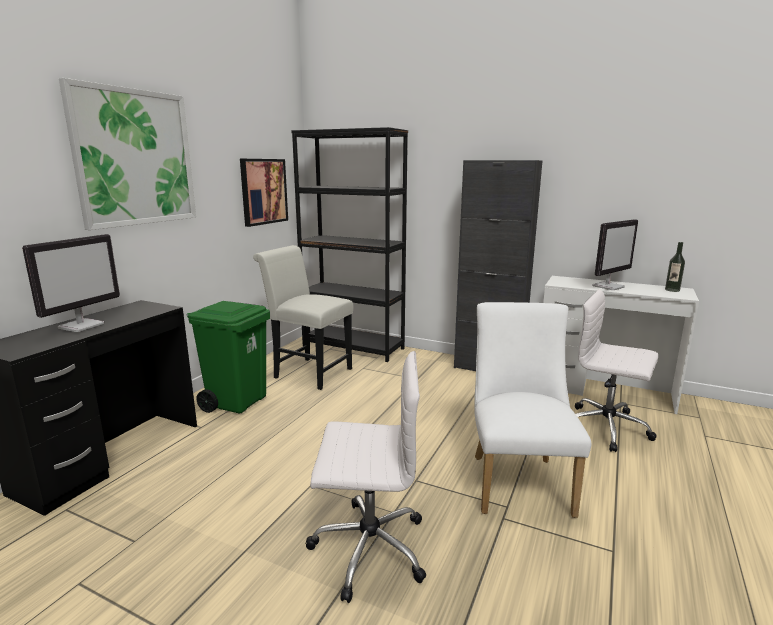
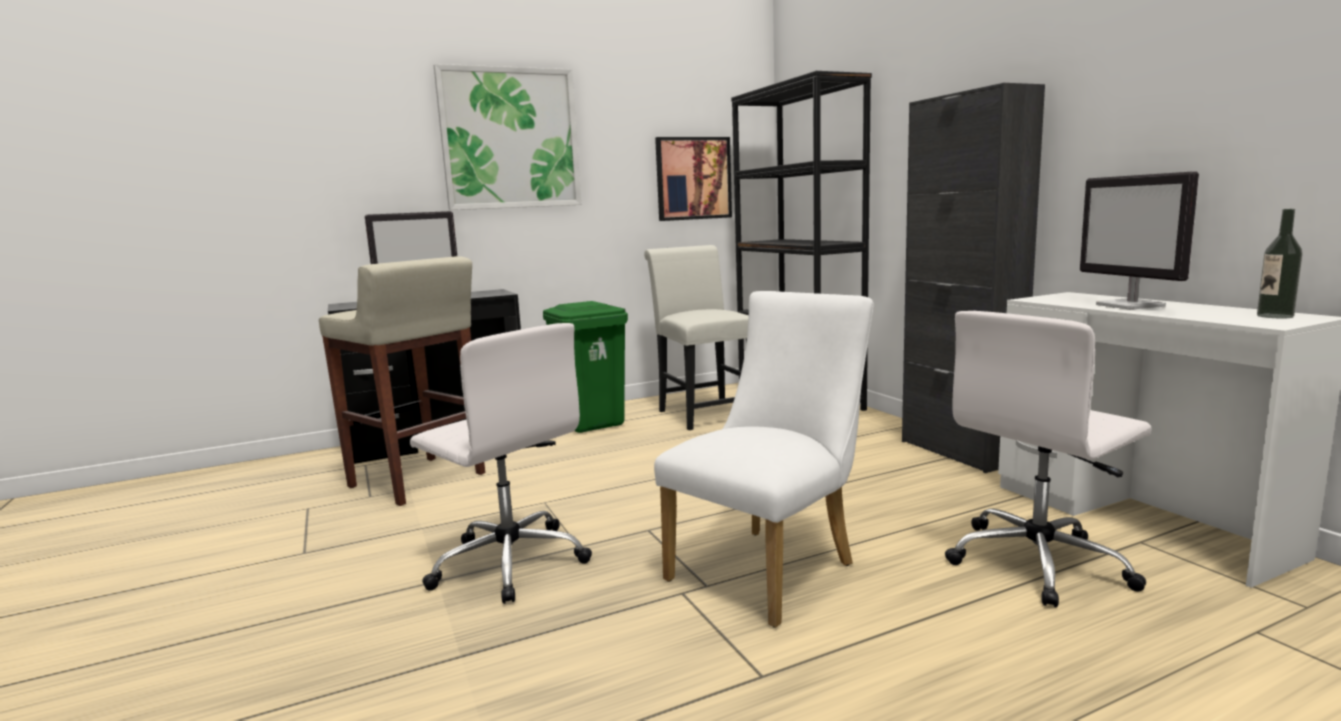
camera: 40 degrees right, 5 degrees down
(161, 506) = (418, 481): none -> beige stool
(607, 428) = (1039, 563): white office chair -> white office chair turned 105 degrees counterclockwise
(608, 286) = (1131, 306): monitor -> monitor turned 75 degrees clockwise

